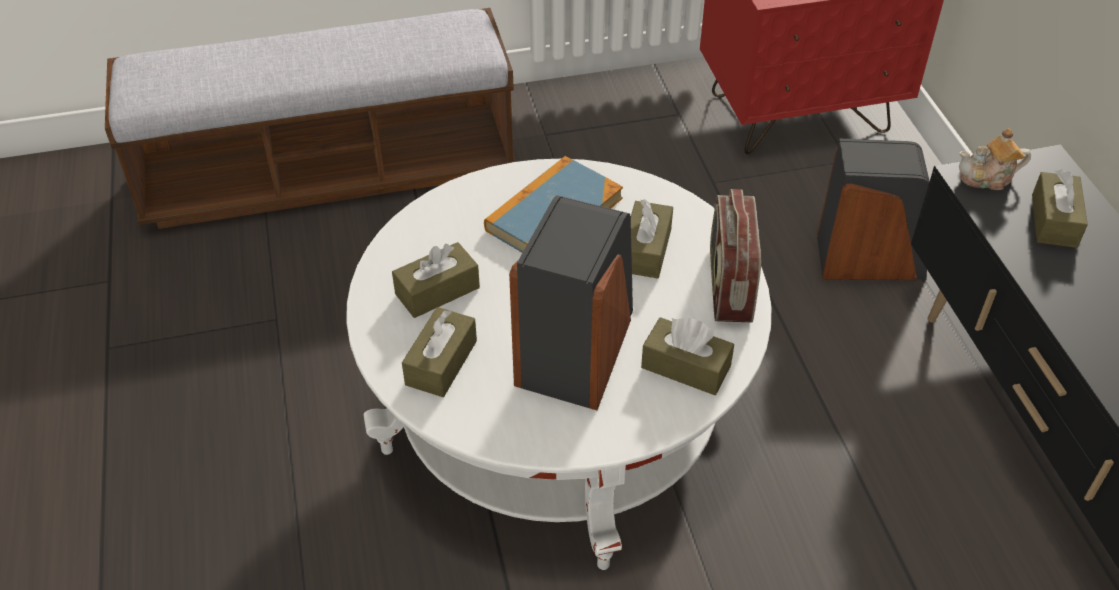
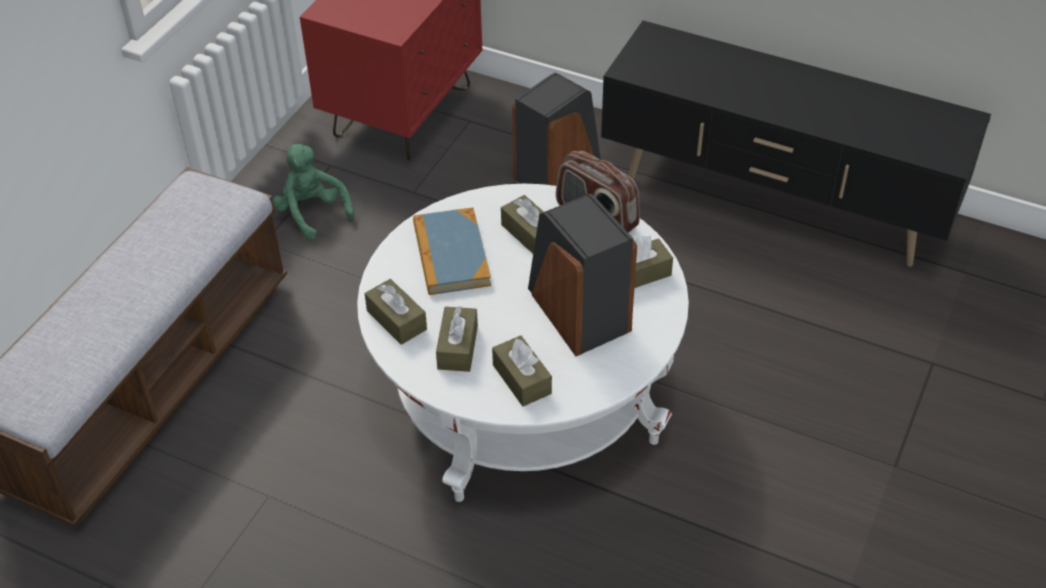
camera: 50 degrees left, 0 degrees up
(610, 140) = (312, 213): none -> green plush toy
(987, 178) = (636, 63): teapot -> none
(1054, 221) = (694, 64): brown tissue box -> brown tissue box (396, 320)

